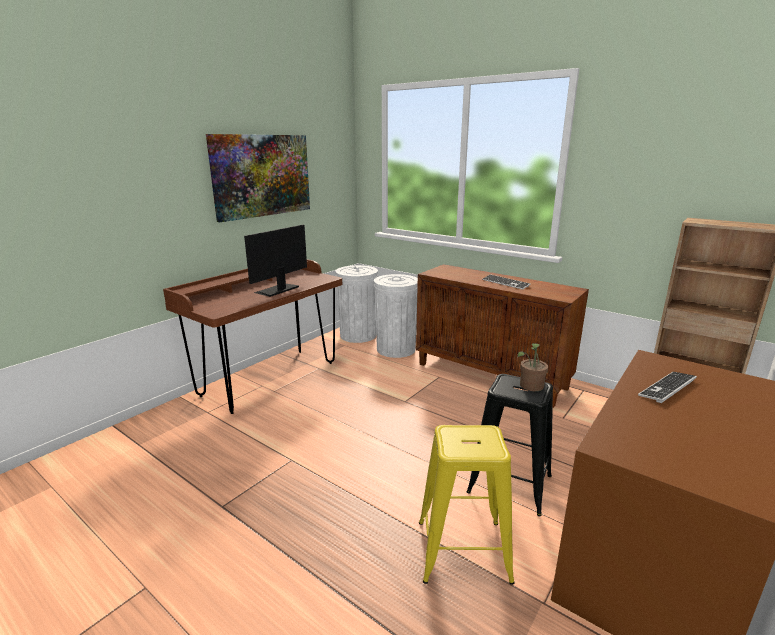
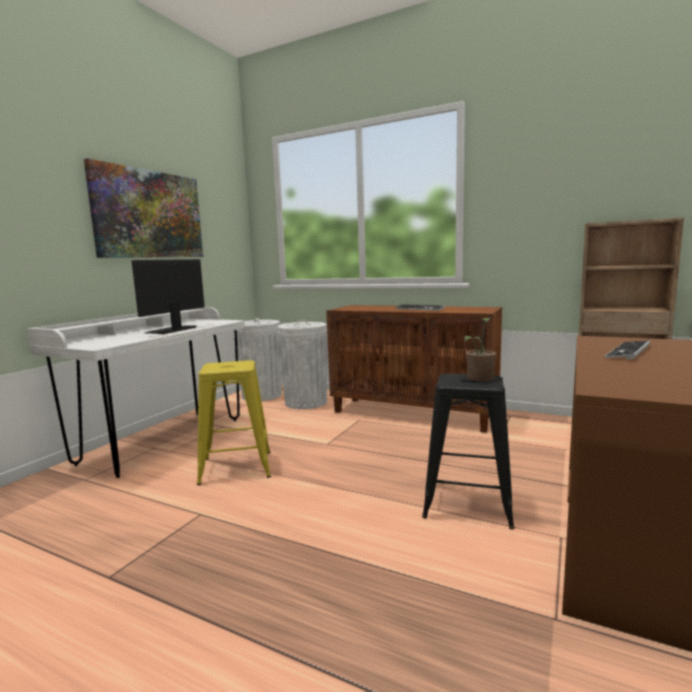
camera: 10 degrees left, 10 degrees down
(269, 378) = (163, 440): brown desk -> white desk
(463, 551) = (438, 578): yellow stool -> yellow stool (236, 467)

